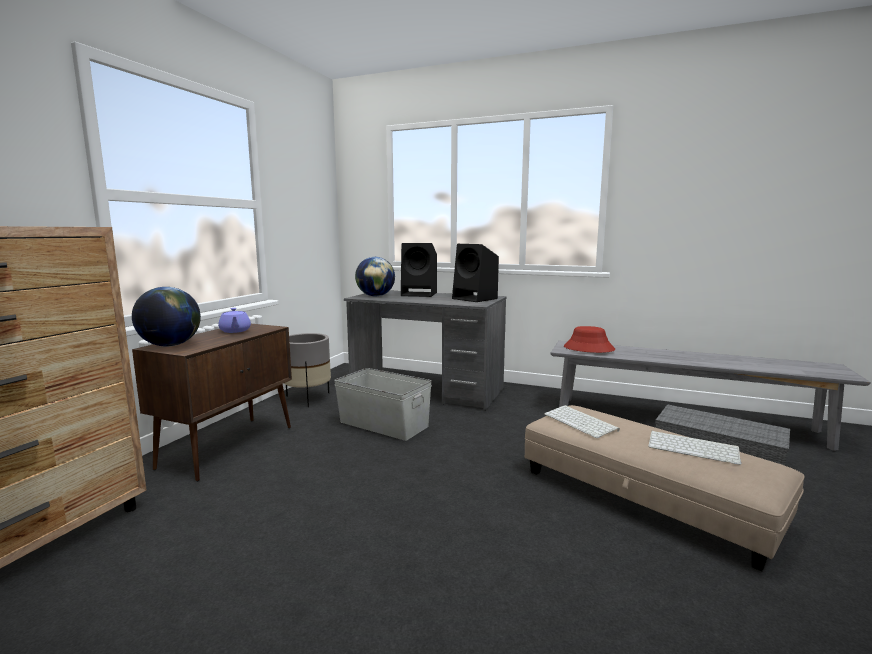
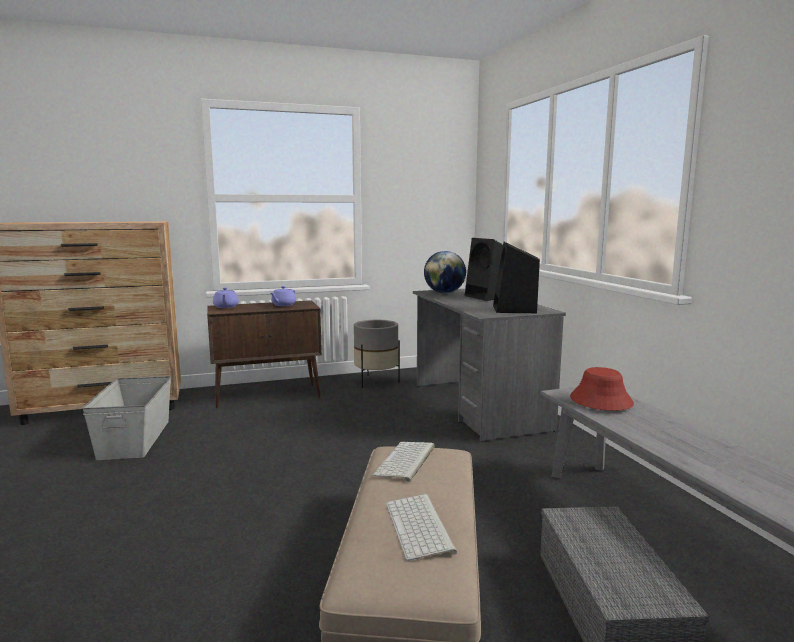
camera: 50 degrees right, 0 degrees up
(170, 345) = (226, 307): globe -> purple teapot
(383, 424) = (377, 418): grey storage box -> grey storage box (136, 439)

